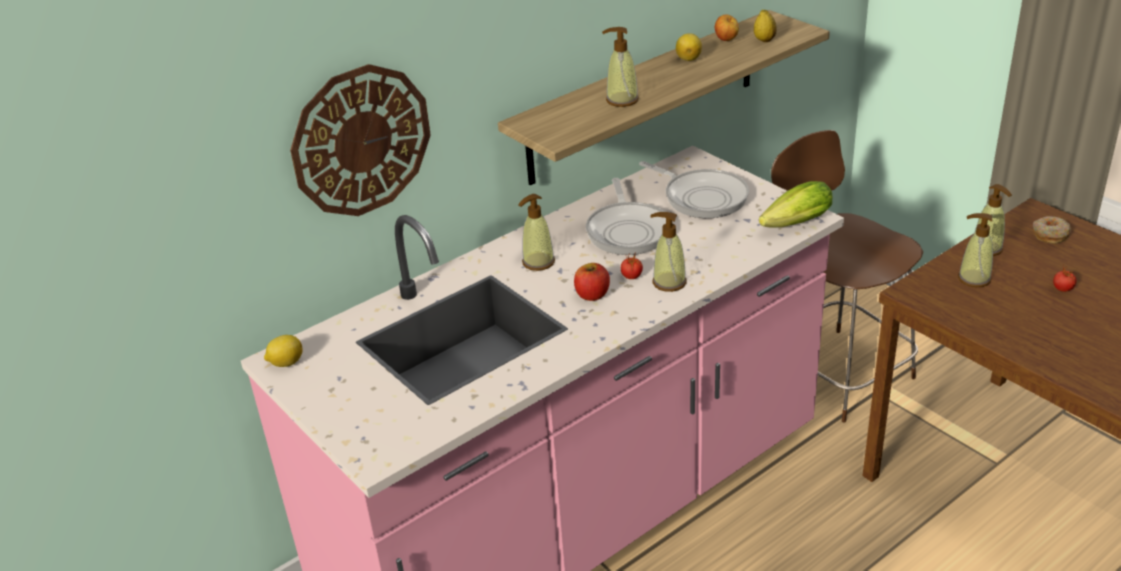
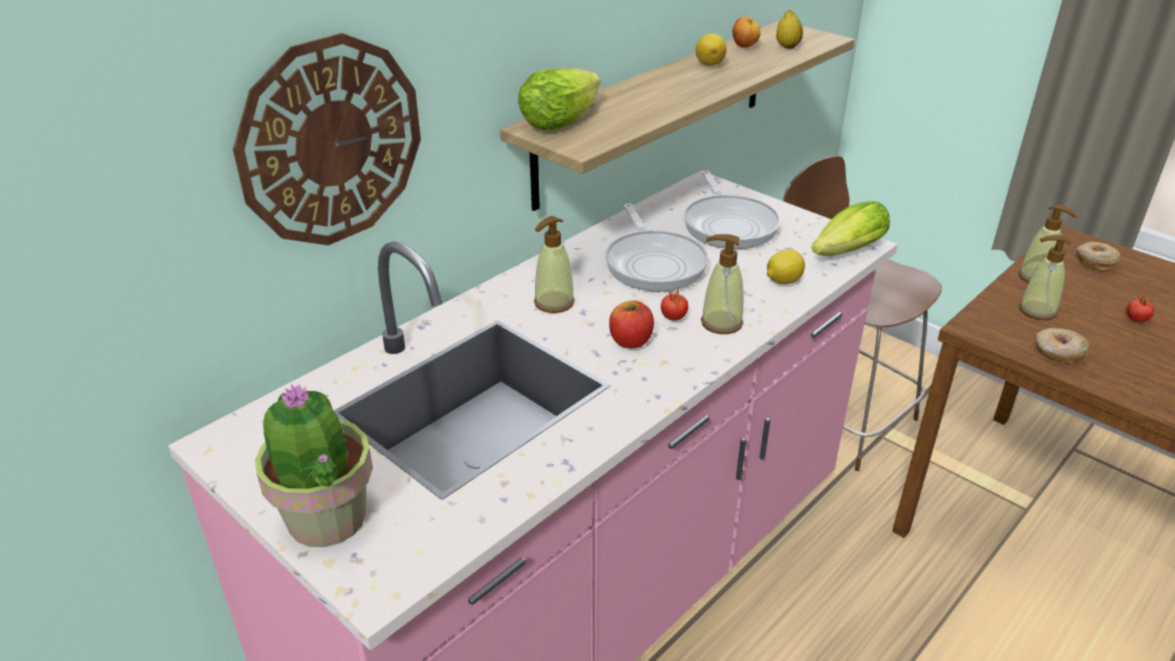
camera: 10 degrees left, 0 degrees up
(286, 363) = (234, 446): lemon -> lemon (782, 281)
(346, 415) = (326, 520): none -> potted plant
(550, 113) = (564, 119): none -> lettuce
(622, 100) = (647, 105): soap dispenser -> none
(702, 197) = (729, 224): frying pan -> frying pan turned 45 degrees clockwise
(977, 315) = (1058, 352): none -> donut

